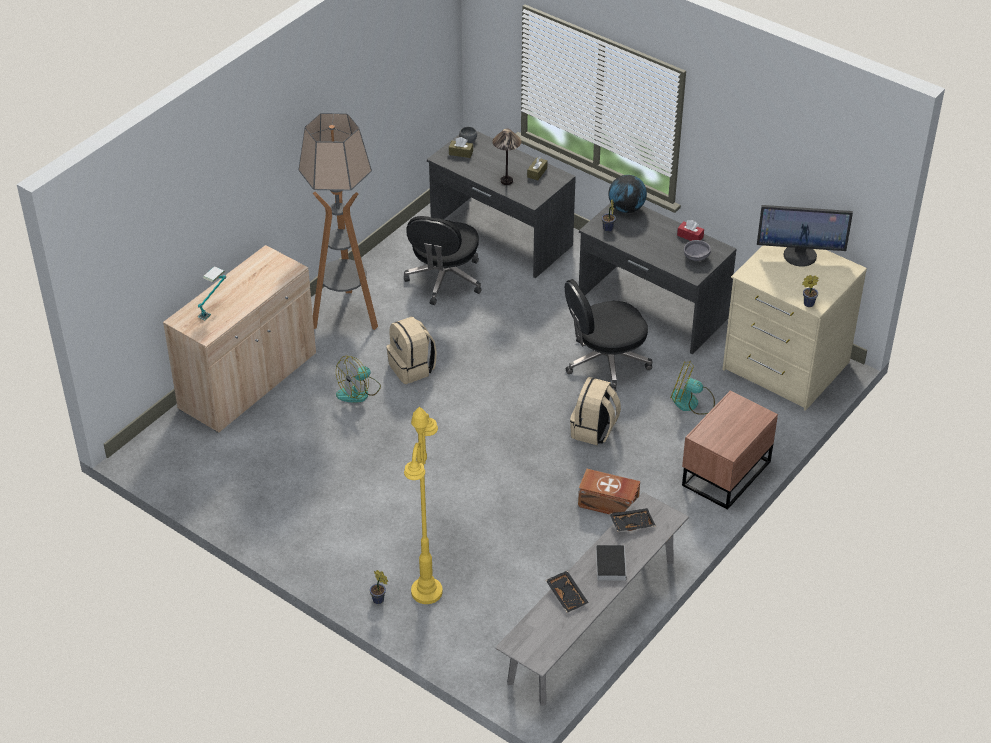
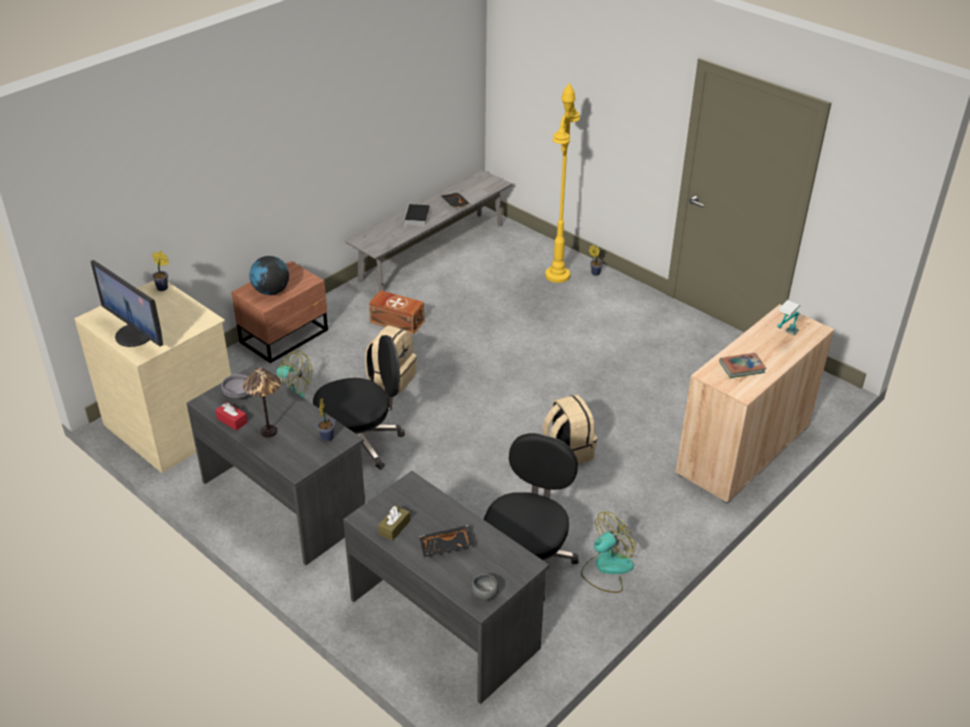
camera: 175 degrees left, 5 degrees down
(261, 276) = (742, 367): none -> book
(346, 315) = (646, 520): floor lamp -> none
(359, 391) = (623, 431): fan -> fan (606, 568)
(461, 153) = (497, 571): brown tissue box -> none
(506, 181) = (439, 517): table lamp -> table lamp (268, 432)
(626, 209) = (293, 462): globe -> globe (271, 291)
(631, 523) = (392, 239): black tray -> black tray (446, 547)
(800, 255) = (135, 335): monitor -> monitor turned 150 degrees counterclockwise

